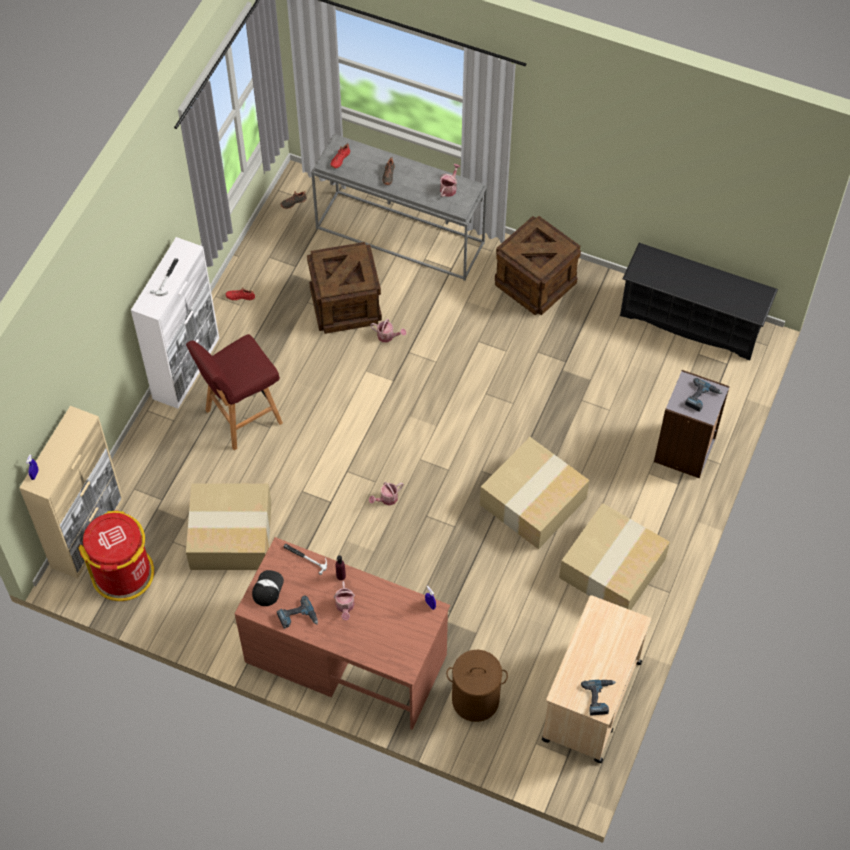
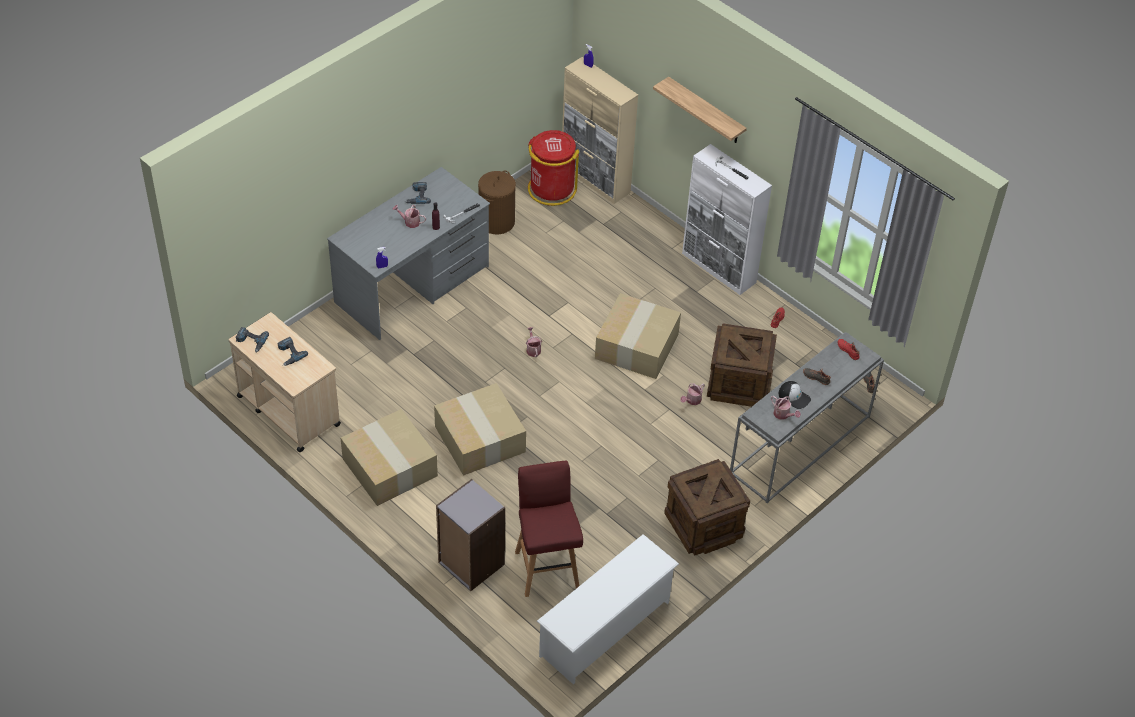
camera: 110 degrees right, 10 degrees down
(113, 298) = (706, 111): none -> shelf
(229, 536) = (550, 251): cardboard box -> cardboard box (636, 345)
(242, 417) = (655, 287): red stool -> red stool (547, 568)
(267, 588) = (450, 187): cap -> cap (794, 397)
(345, 657) = (413, 284): brown desk -> grey desk
(475, 700) = (334, 344): brown laundry basket -> brown laundry basket (496, 222)
(691, 321) = (605, 629): black shoe rack -> white shoe rack
(702, 398) = (468, 509): power drill -> power drill (289, 354)

